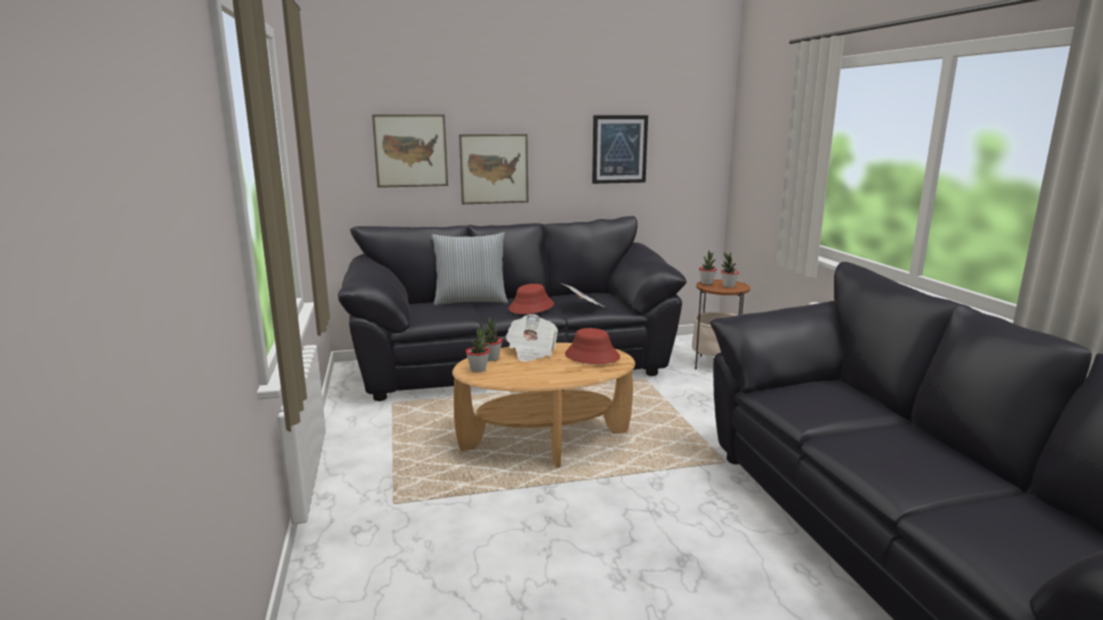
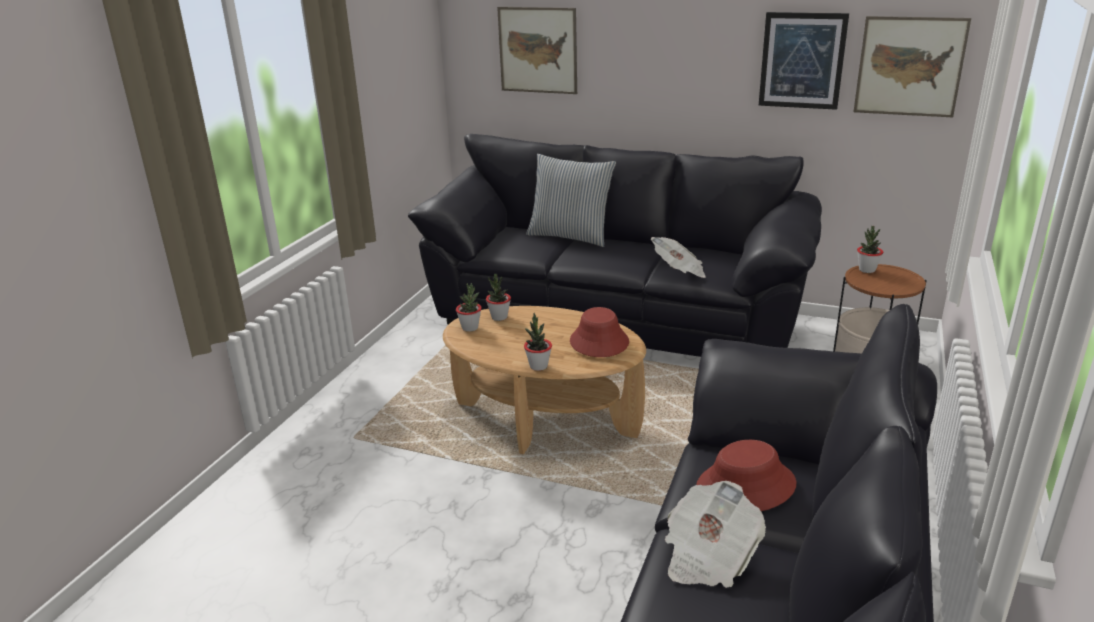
camera: 35 degrees right, 10 degrees up
(494, 169) = (631, 77): picture -> picture (909, 66)
(531, 307) = (618, 259): red hat -> red hat (746, 487)
(531, 352) = (547, 319): newspaper -> newspaper (708, 556)
(728, 286) = (892, 281): potted plant -> potted plant (538, 366)

